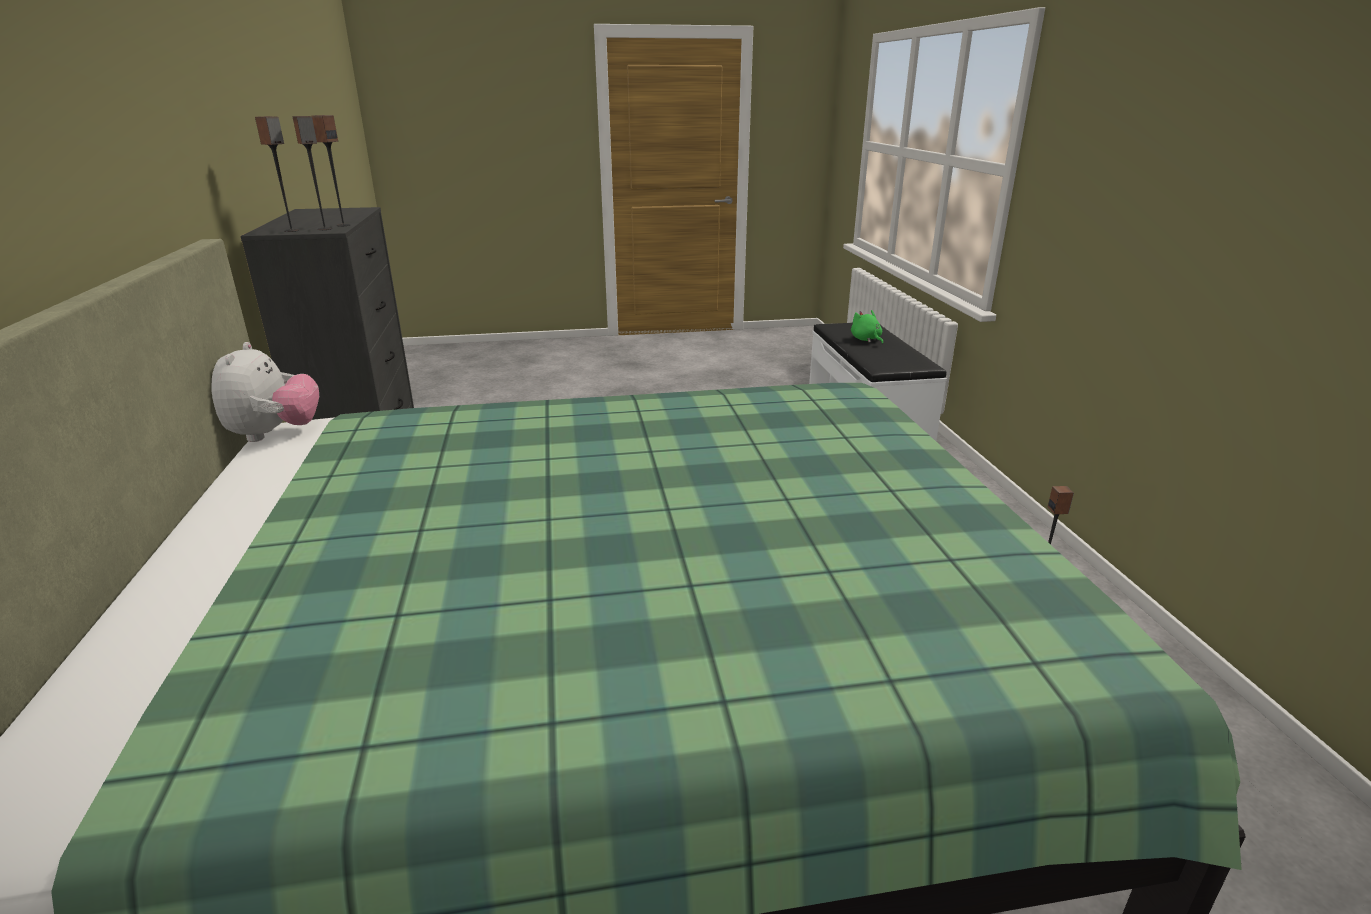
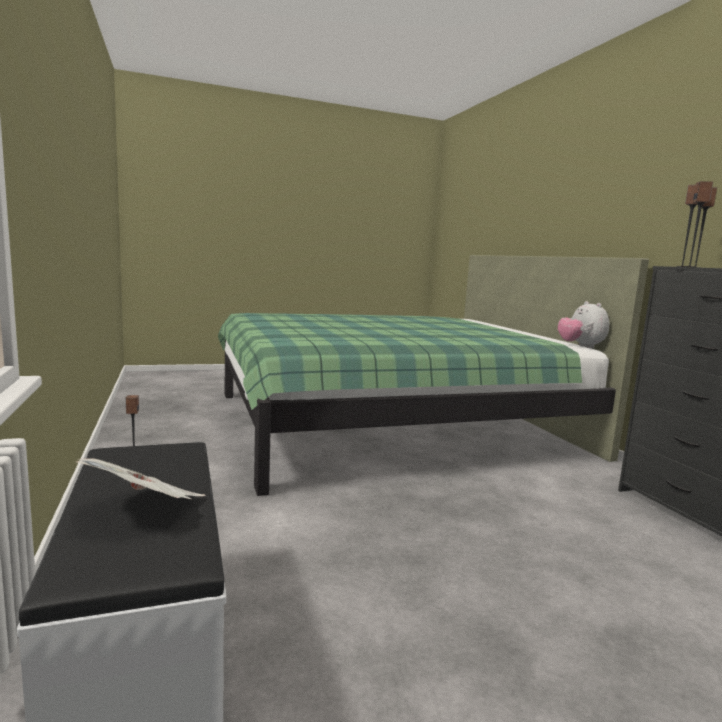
camera: 170 degrees right, 15 degrees down
(866, 340) = (145, 508): green plush toy -> newspaper

